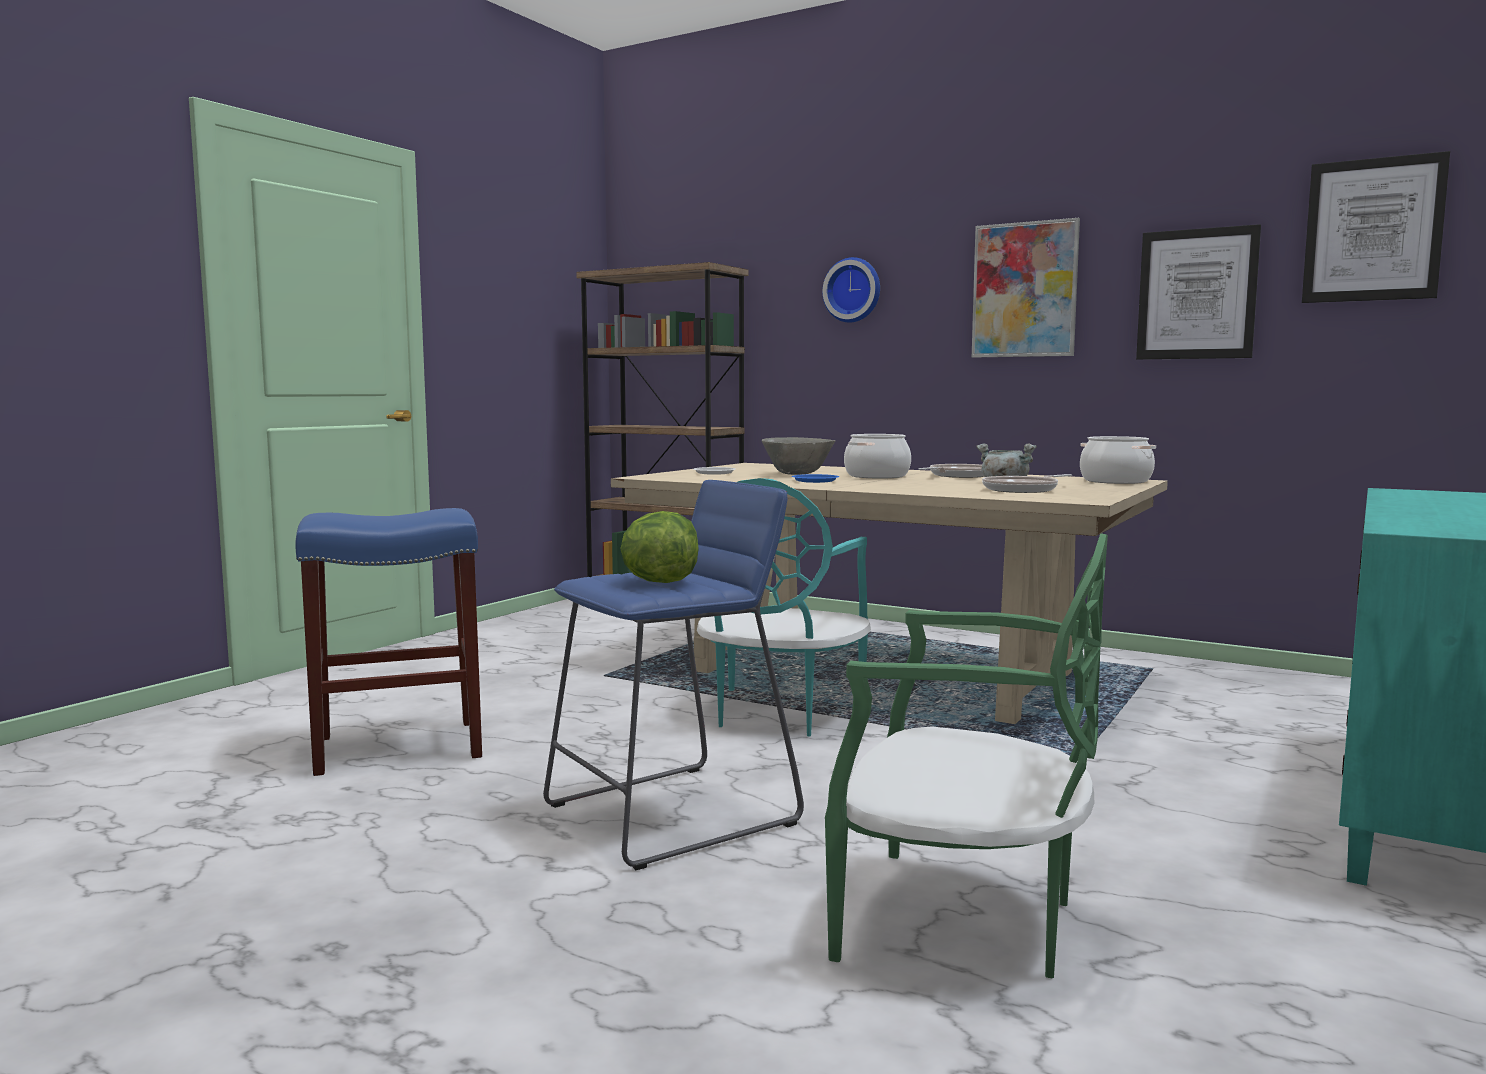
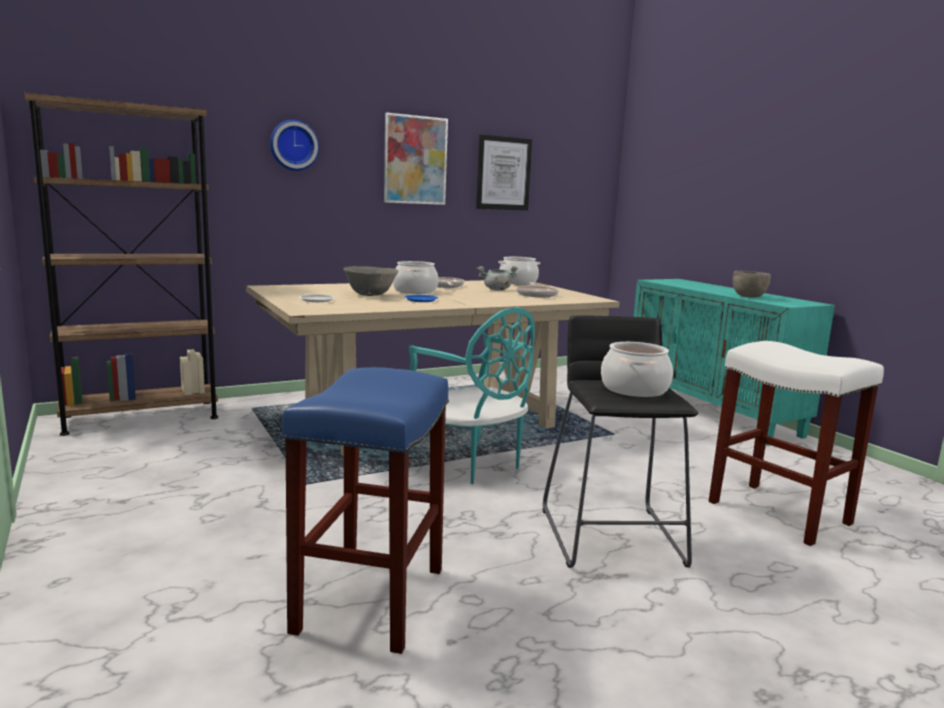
camera: 60 degrees left, 5 degrees up
(659, 582) = (635, 389): lettuce -> cooking pot
(672, 814) = (612, 536): blue stool -> black stool
(962, 921) = (781, 513): green chair -> white stool
(1373, 230) = (571, 150): picture -> none
(1414, 517) = (748, 297): none -> grey bowl

